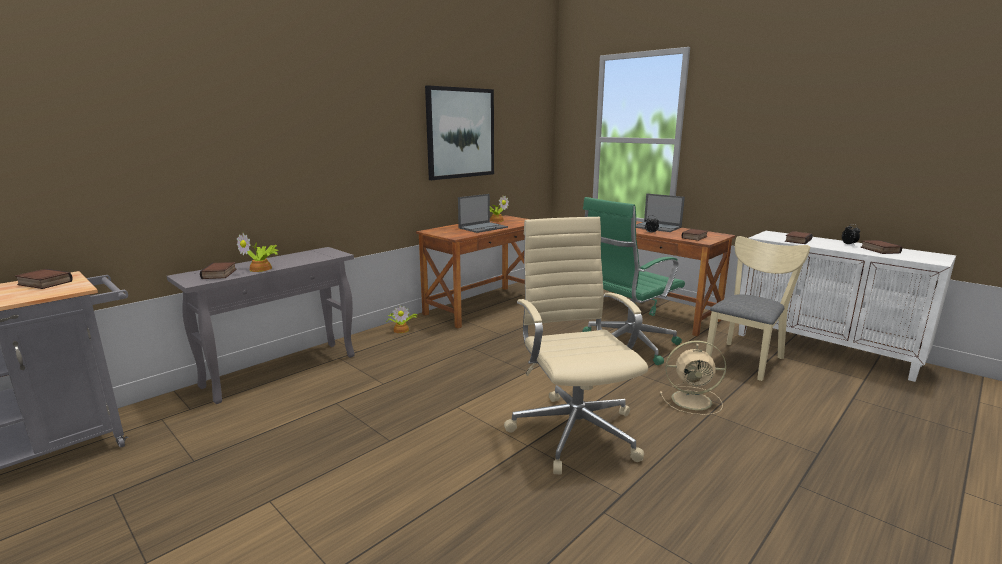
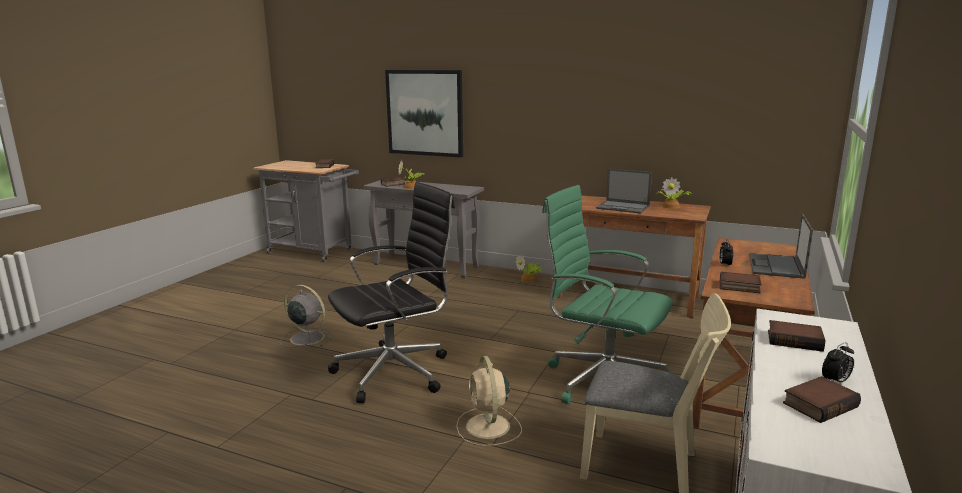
camera: 70 degrees right, 0 degrees up
(436, 488) = (306, 338): none -> grey fan
(460, 133) = (648, 100): picture -> picture (425, 113)
(574, 430) = (396, 372): beige office chair -> black office chair

